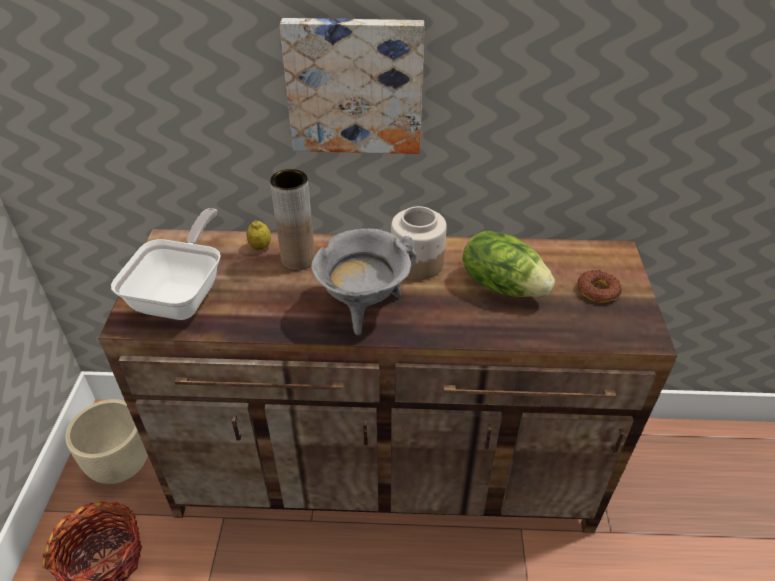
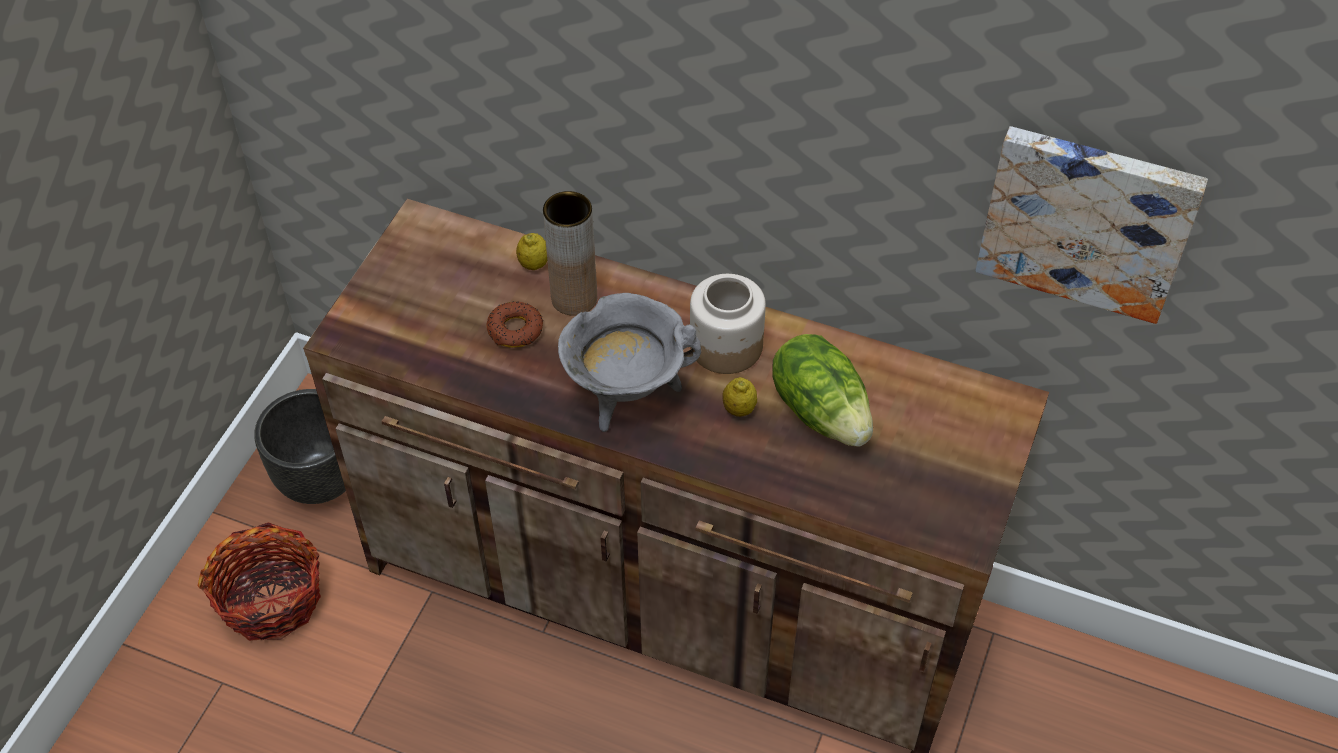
camera: 20 degrees right, 10 degrees up
(120, 466) = (319, 480): beige planter -> black planter
(183, 295) = (415, 314): frying pan -> none
(355, 85) = (676, 108): picture -> picture (1087, 219)
(447, 298) = (739, 409): none -> lemon
(598, 291) = (945, 455): donut -> donut (515, 330)

